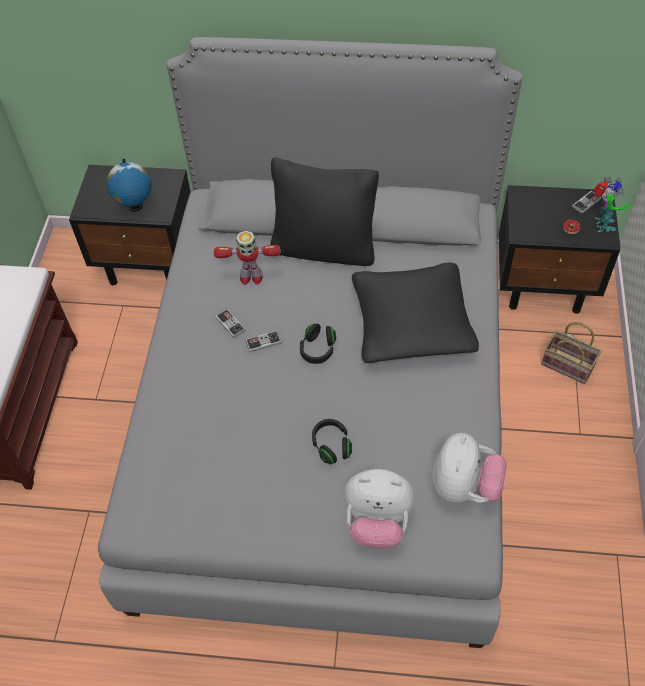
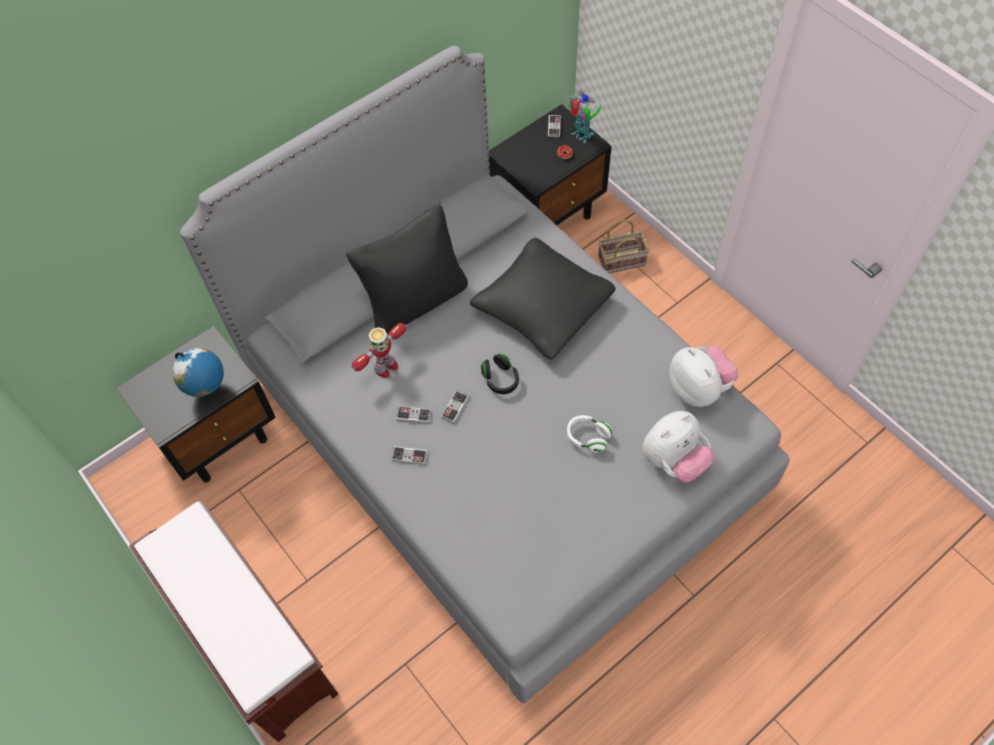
camera: 45 degrees left, 5 degrees up
(195, 349) = (409, 456): none -> game controller
(332, 445) = (588, 437): black headphones -> white headphones

